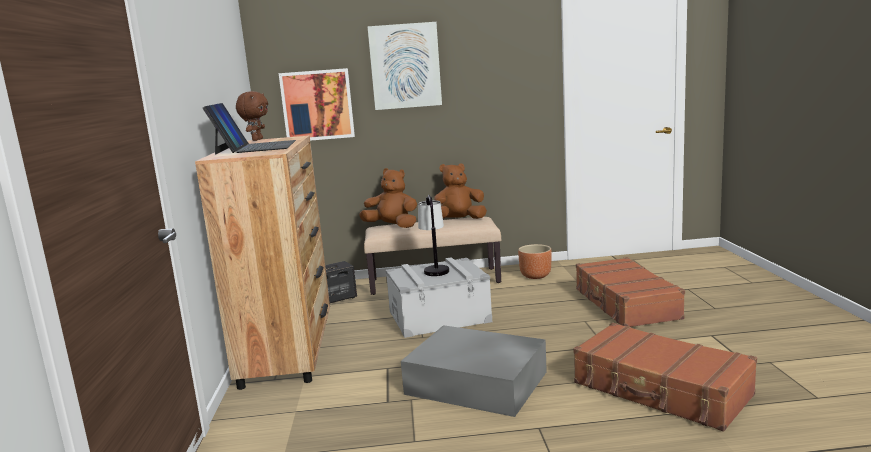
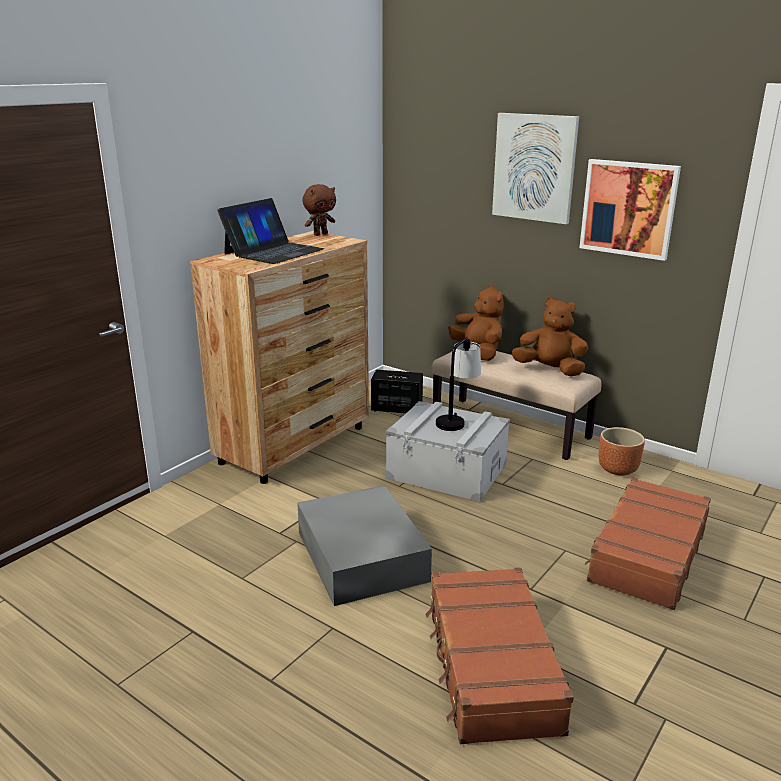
camera: 40 degrees right, 10 degrees up
(317, 105) = (438, 196): picture -> picture (628, 208)

